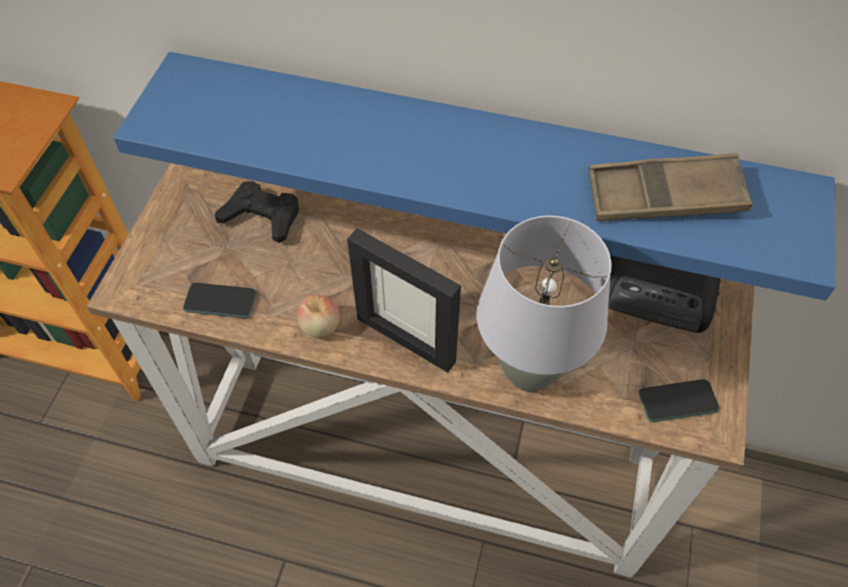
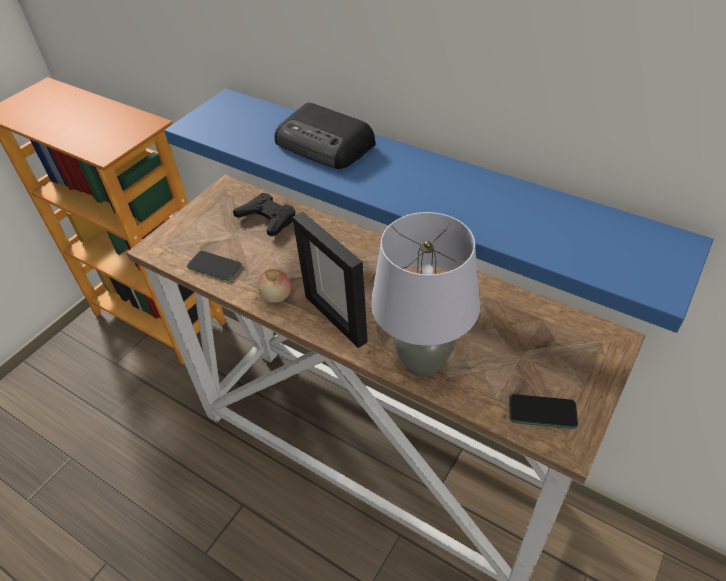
camera: 20 degrees right, 10 degrees down
(658, 294) = (554, 328): radio -> radio (325, 145)
(664, 196) = (551, 227): brown tray -> none

